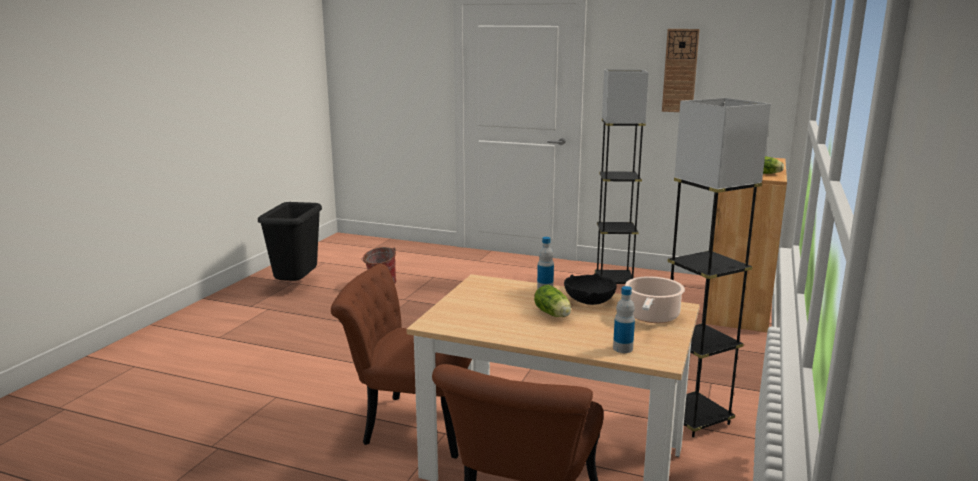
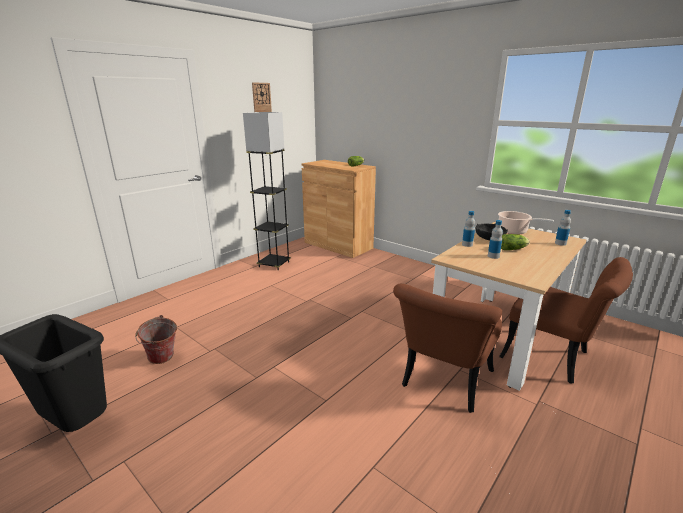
camera: 70 degrees left, 5 degrees up
(509, 303) = (493, 256): none -> bottle
(694, 419) = (456, 288): grey floor lamp -> none

